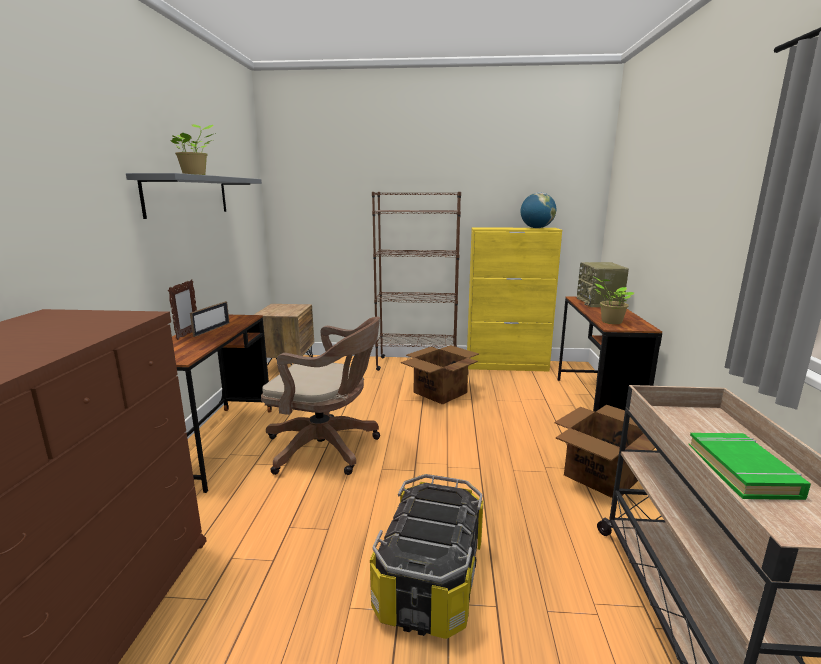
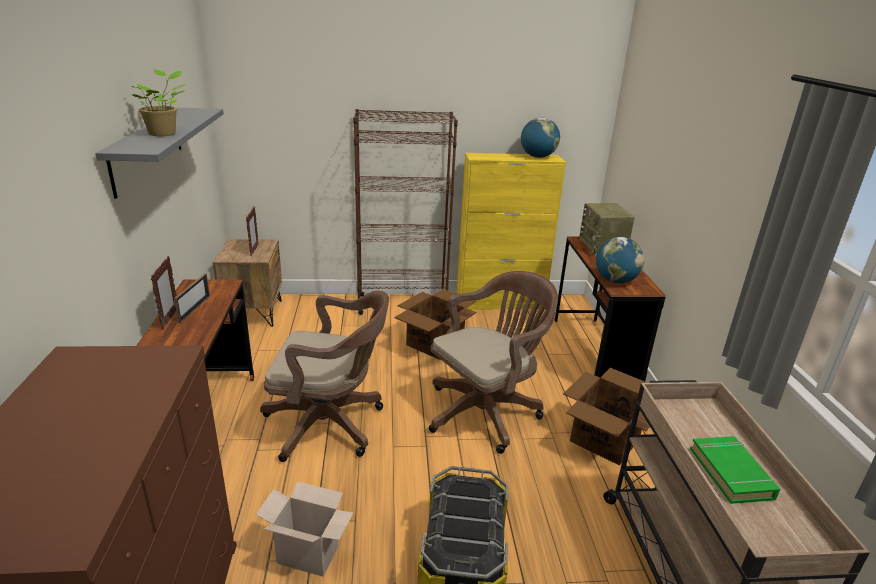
camera: 10 degrees left, 10 degrees up
(274, 556) = (310, 554): none -> cardboard box
(289, 309) = (254, 250): none -> picture frame
(480, 445) = (486, 411): none -> brown office chair
(609, 321) = (615, 281): potted plant -> globe

